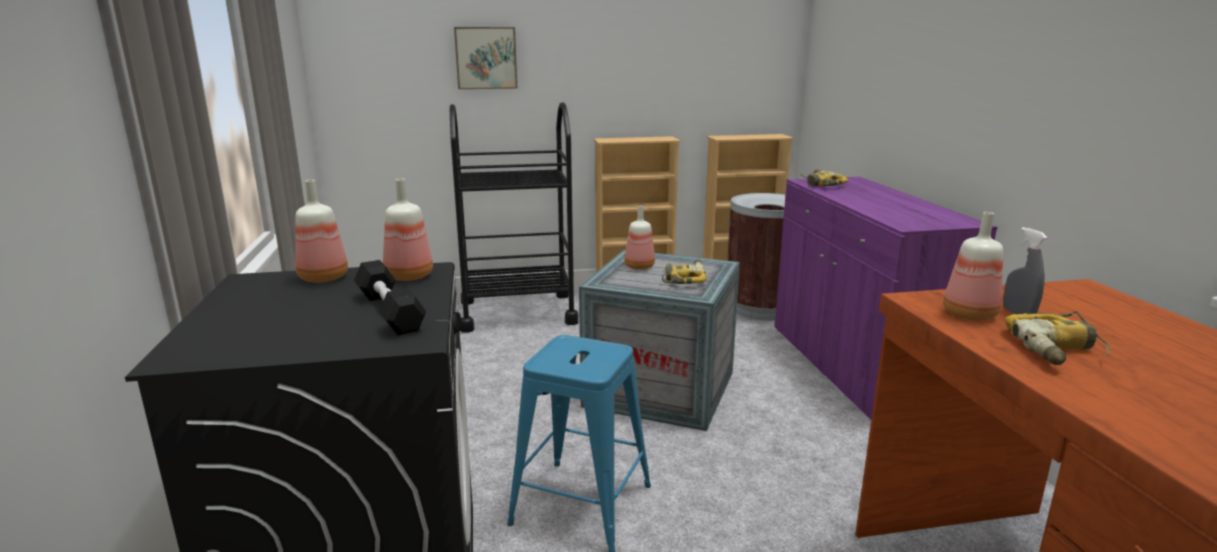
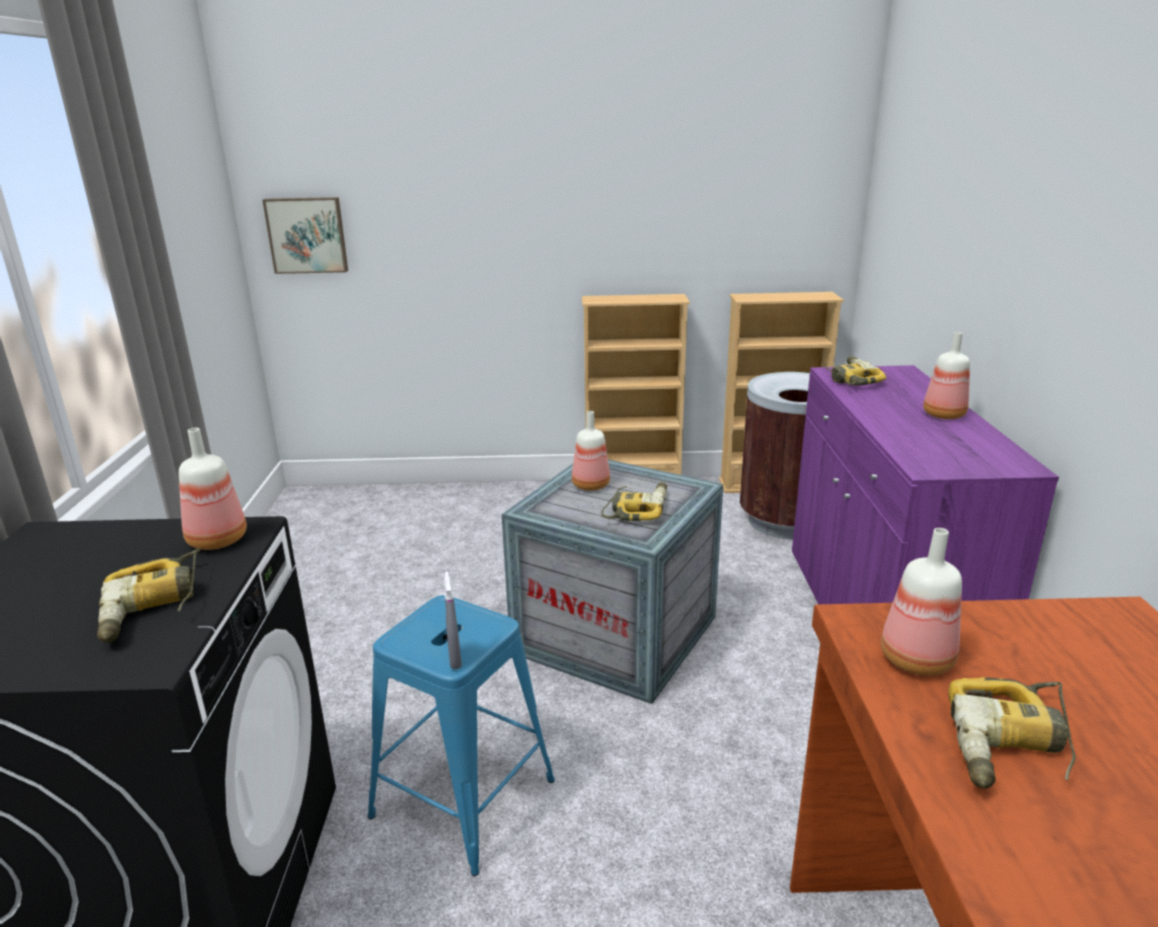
camera: 10 degrees right, 5 degrees up
(322, 277) = (121, 536): bottle -> bottle (942, 414)
(389, 312) = (154, 606): black dumbbell -> power drill
(486, 58) = (446, 196): picture -> picture (307, 235)
(517, 312) = (482, 507): black cart -> none
(1018, 313) = (991, 663): grey spray bottle -> grey spray bottle (455, 659)

